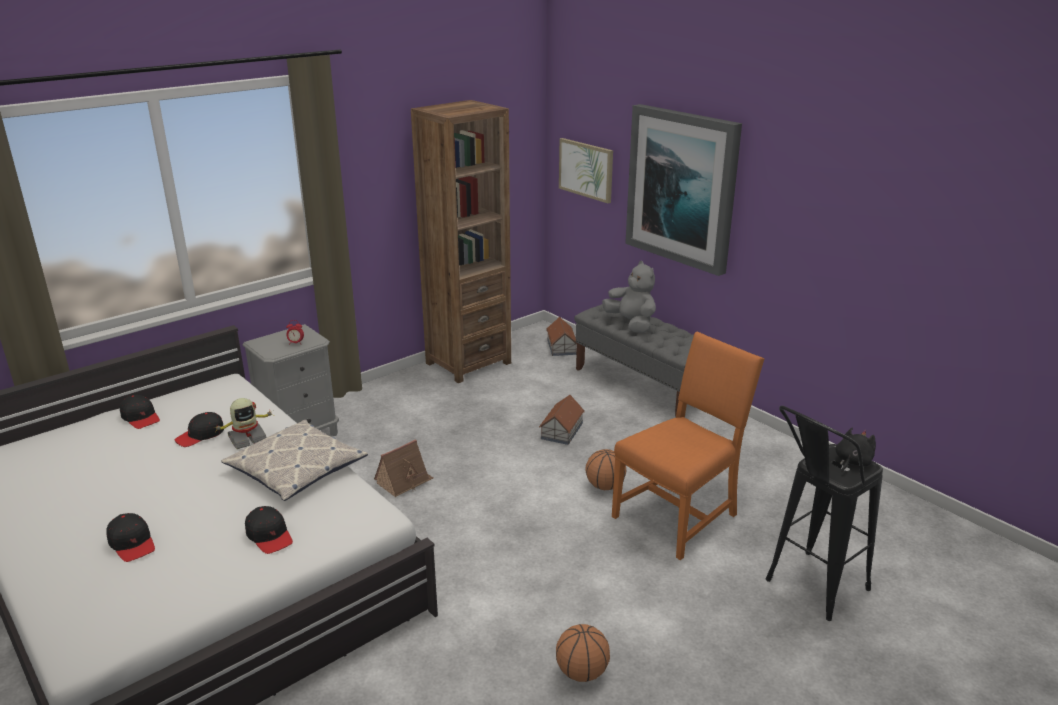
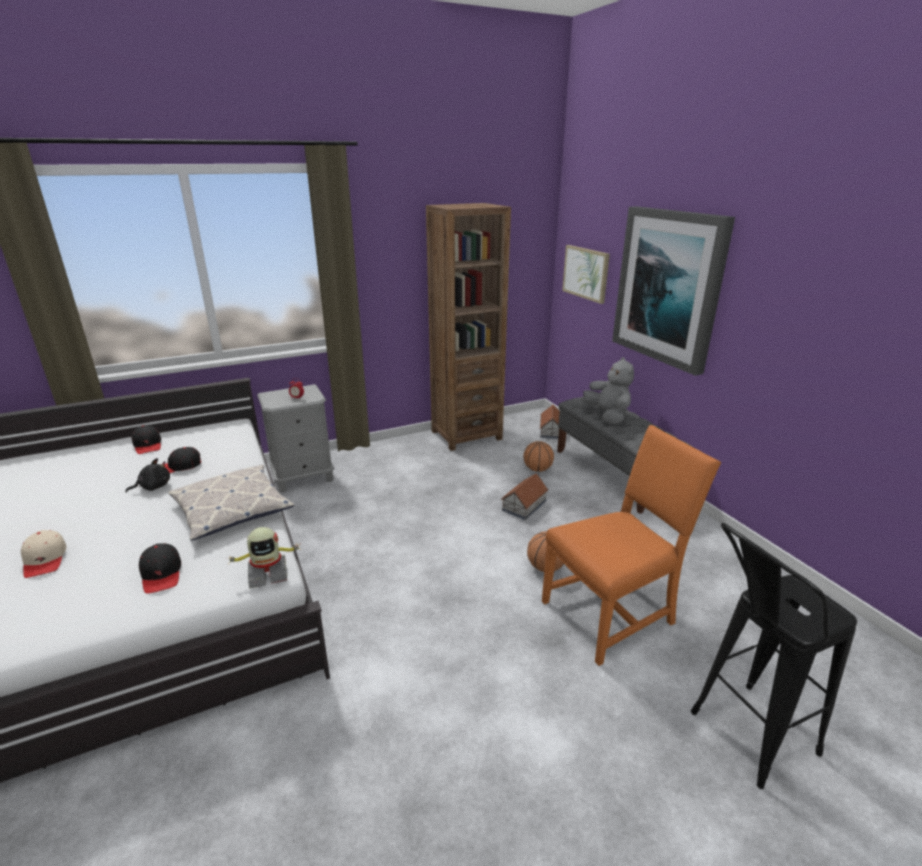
camera: 15 degrees right, 0 degrees up
(132, 543) = (45, 559): black cap -> beige cap
(247, 438) = (213, 475): toy robot -> toy robot (268, 573)
(404, 481) = (365, 532): toy house -> none
(582, 672) = (445, 787): basketball -> basketball (537, 469)
(852, 462) = (814, 604): black plush toy -> black plush toy (153, 487)

